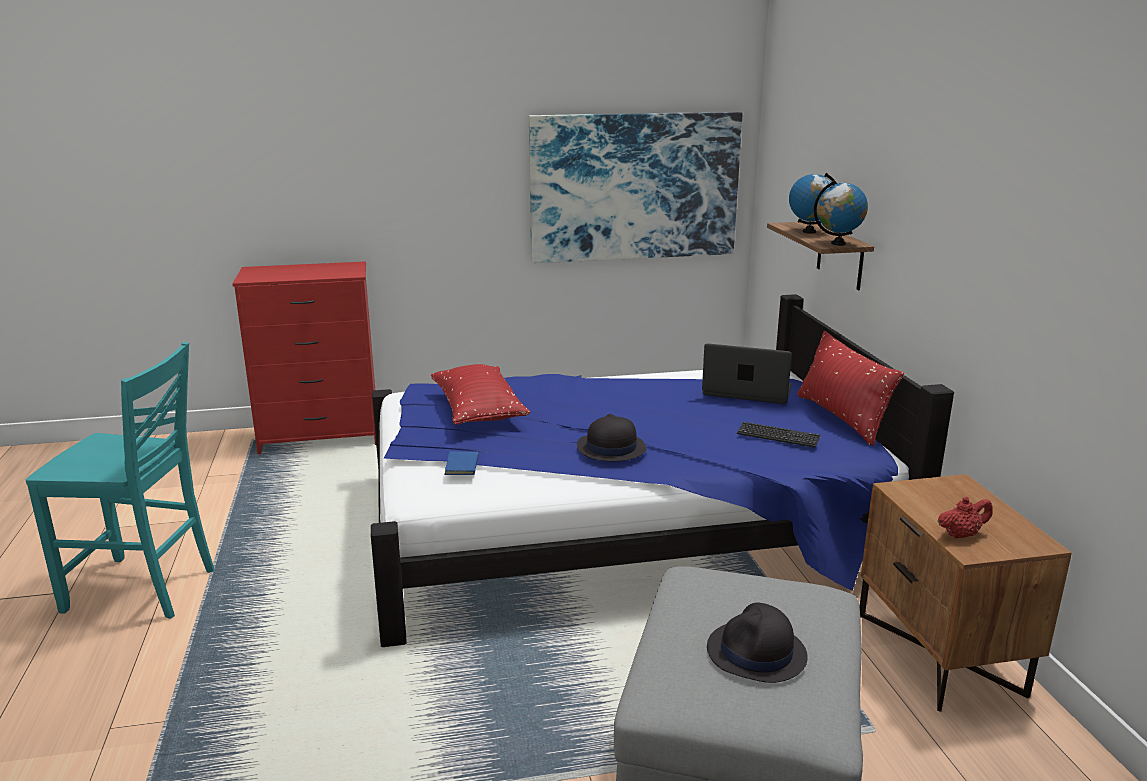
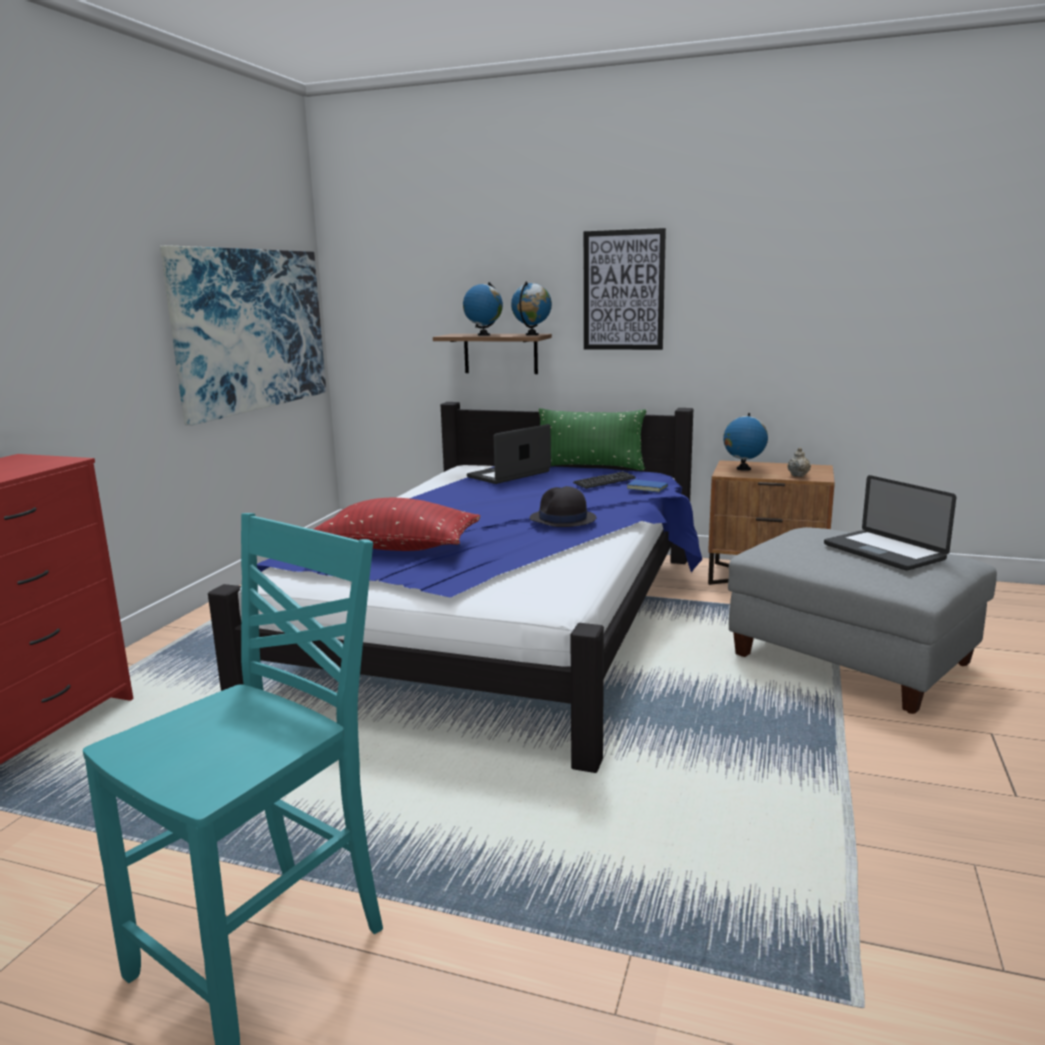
camera: 60 degrees left, 5 degrees down
(463, 466) = (522, 569): blue book -> blue book (647, 488)
(756, 653) = (883, 552): black hat -> laptop
(841, 418) = (590, 467): red pillow -> green pillow
(931, 212) = (623, 290): none -> picture
(939, 495) = (743, 469): none -> globe
(961, 535) = (798, 475): red teapot -> beige teapot

